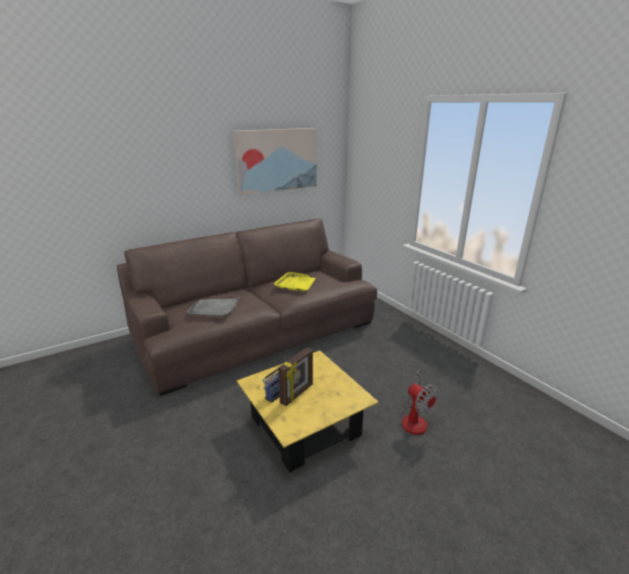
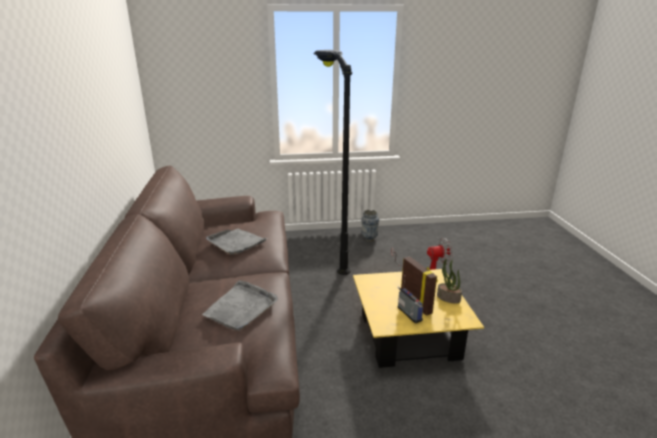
camera: 65 degrees left, 0 degrees up
(277, 160) = (108, 98): picture -> none
(295, 284) = (236, 242): yellow tray -> grey tray
(320, 413) = (448, 298): none -> potted plant
(401, 347) = (332, 251): none -> black floor lamp
(451, 361) = (369, 239): none -> vase

